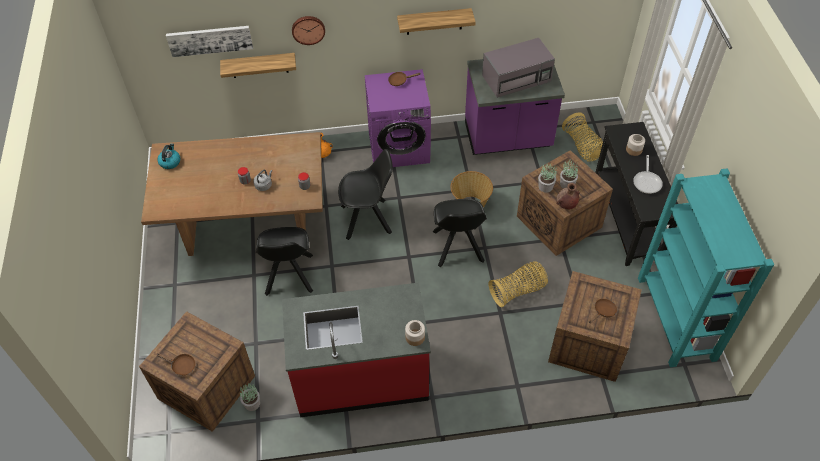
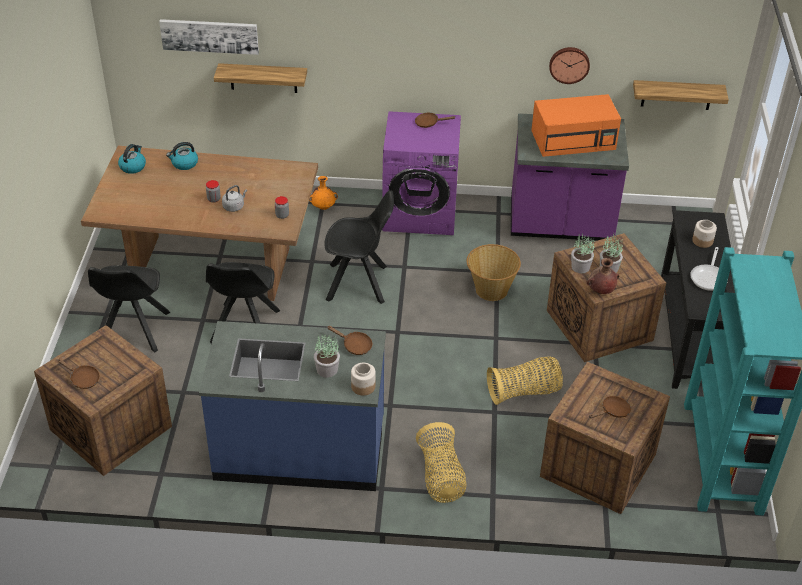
camera: 10 degrees right, 10 degrees down
(212, 152) = (184, 164): none -> kettle
(252, 404) = (159, 455): potted plant -> potted plant (327, 370)
(308, 29) = (326, 40): wall clock -> wall clock (569, 64)
(361, 376) = (300, 449): red counter -> blue counter
(398, 300) = (354, 345): none -> brown frying pan
(434, 21) = (480, 54): shelf -> shelf (676, 95)
(458, 247) = (462, 332): black chair -> black chair (133, 331)
(517, 78) = (574, 140): grey microwave -> orange microwave
(582, 147) = (653, 248): basket -> basket (440, 476)

